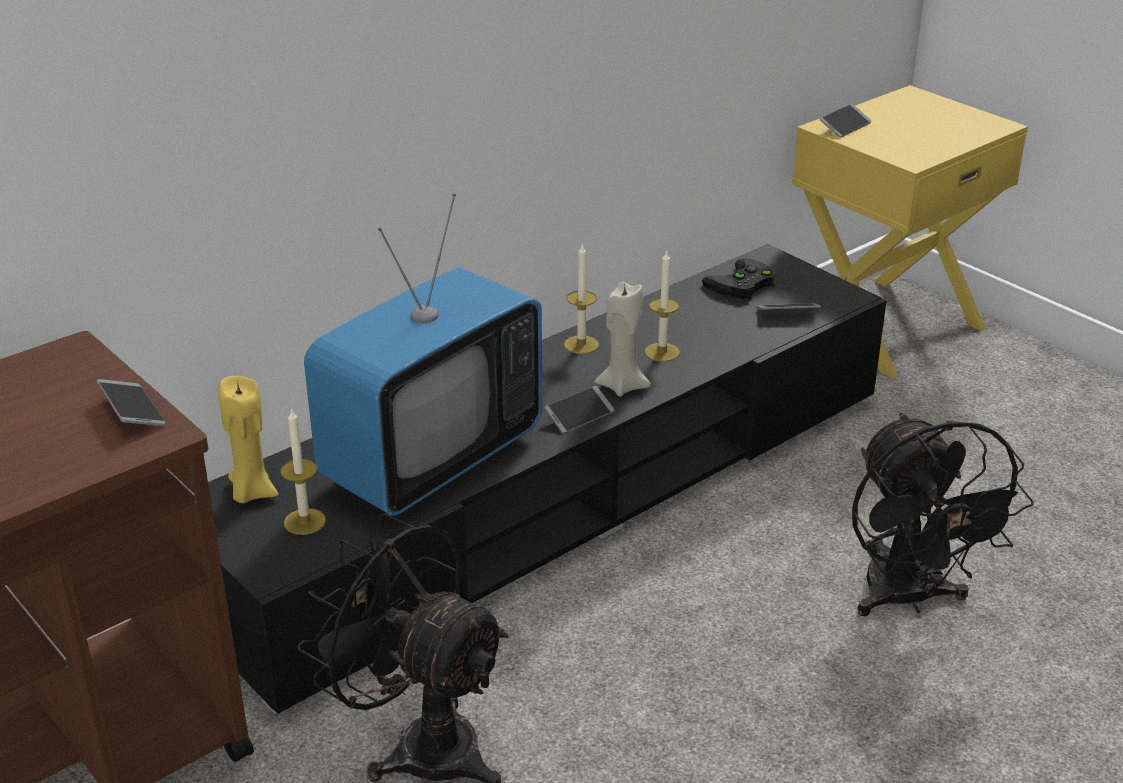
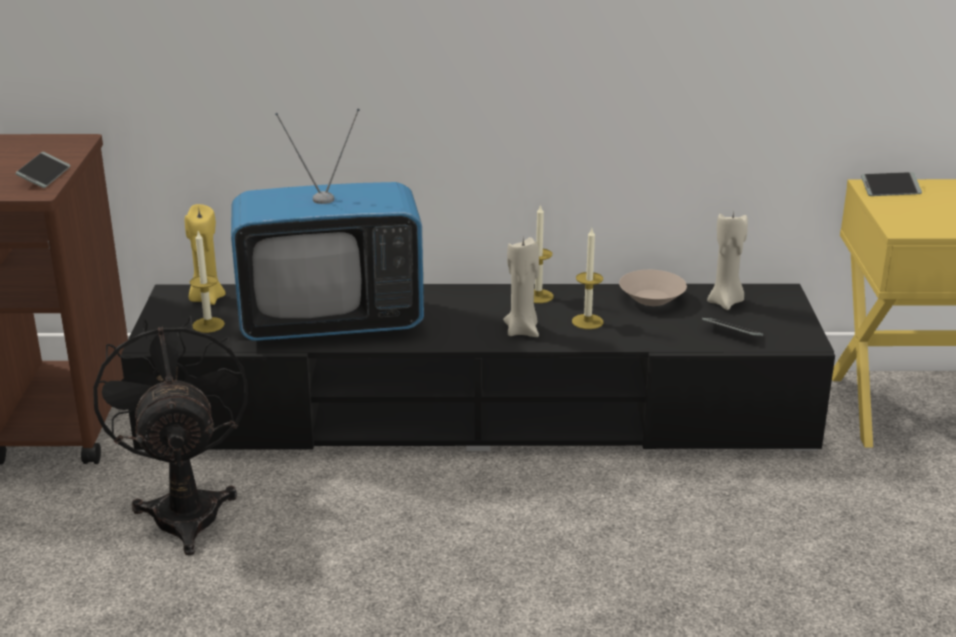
camera: 40 degrees right, 5 degrees down
(579, 415) = (463, 336): phone -> none
(681, 307) = (652, 300): none -> beige bowl
(741, 285) = (726, 302): black game controller -> beige candle
(909, 599) = (630, 596): black fan -> none

